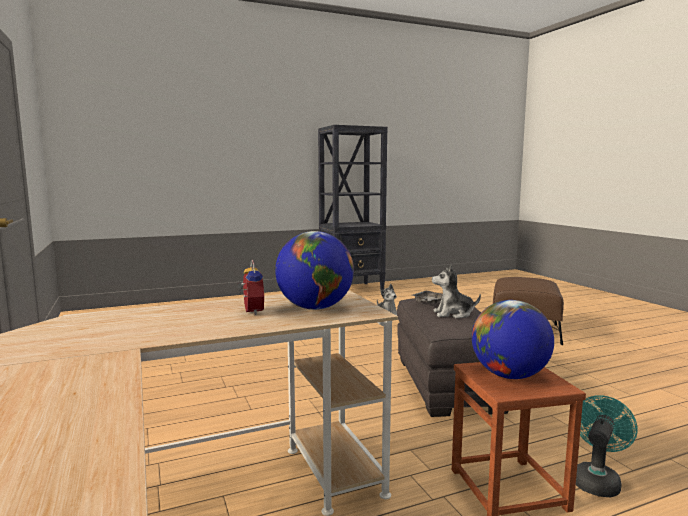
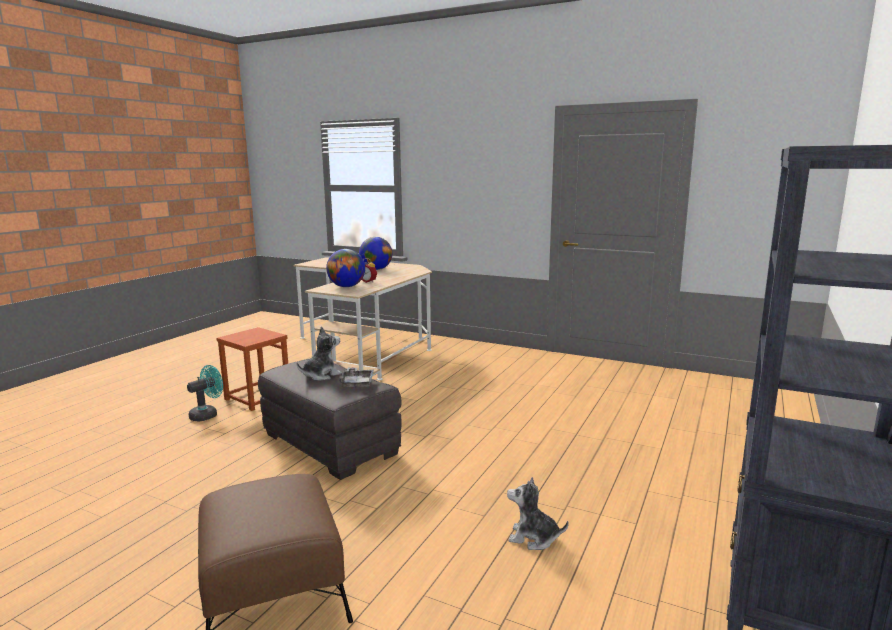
camera: 140 degrees right, 5 degrees up
(509, 375) = (255, 336): globe -> globe (376, 269)
(597, 480) = (207, 414): turquoise fan -> turquoise fan turned 135 degrees counterclockwise

